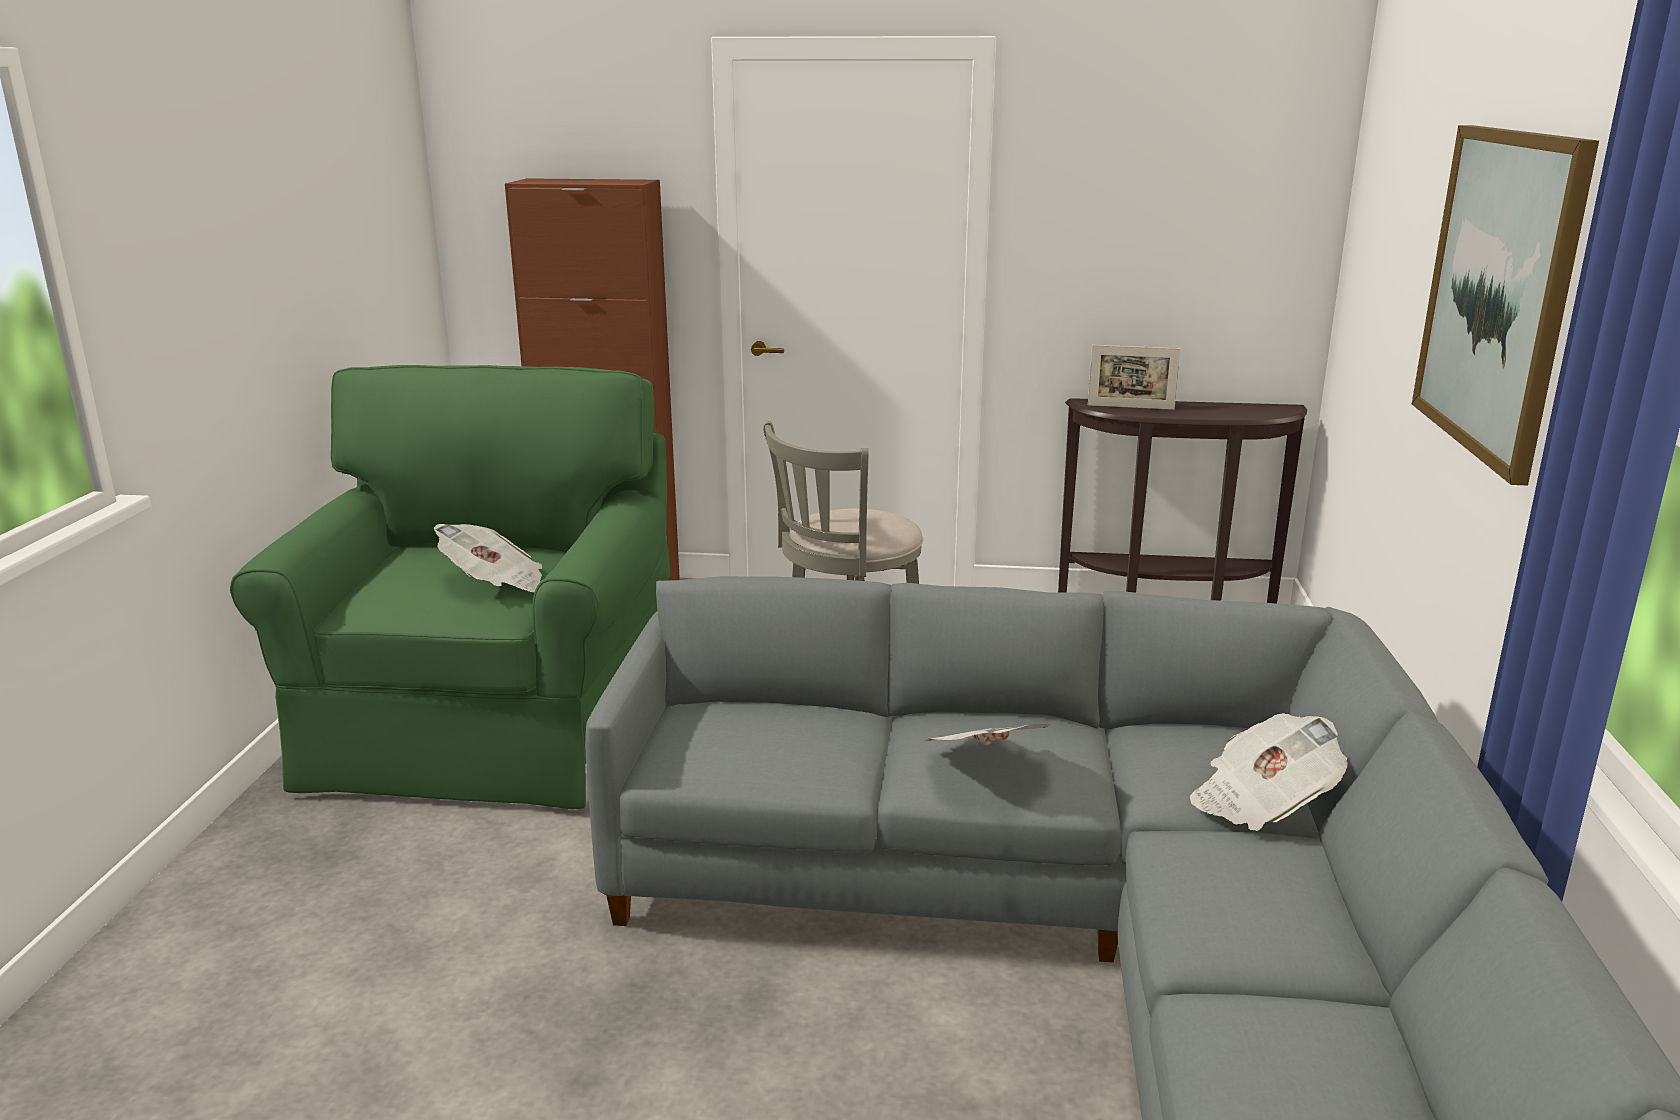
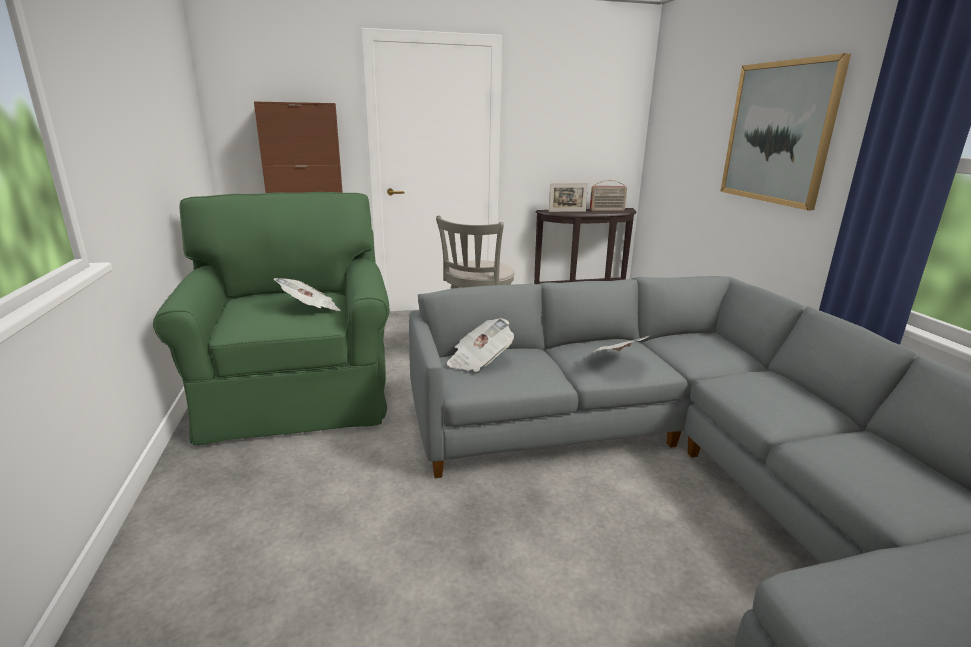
camera: 20 degrees left, 0 degrees up
(1229, 410) = (607, 210): none -> radio
(1261, 803) = (739, 359): newspaper -> newspaper (479, 361)

